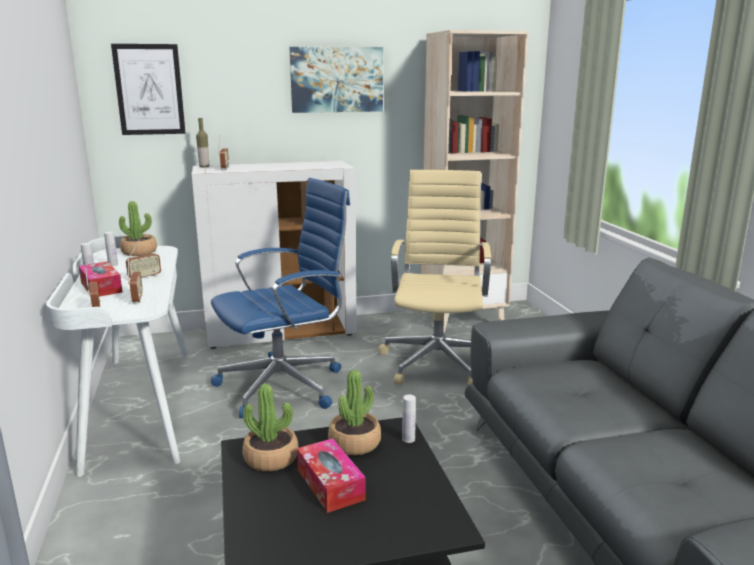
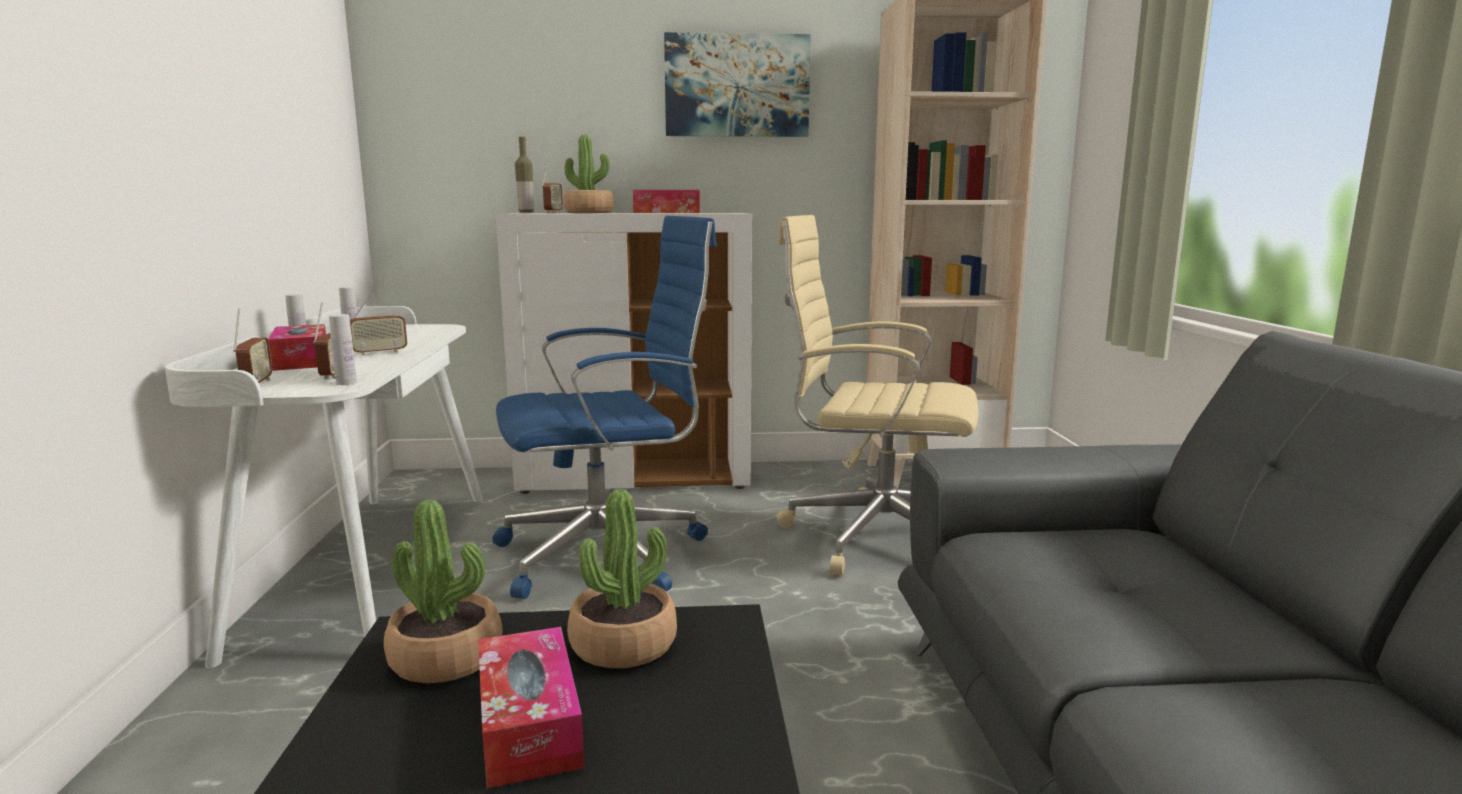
camera: 10 degrees right, 5 degrees down
(139, 252) = (406, 329): potted plant -> potted plant (589, 212)
(149, 90) = (454, 97): picture -> none
(299, 167) = (667, 212): none -> tissue box
(408, 439) = (734, 647): white bottle -> white bottle (346, 383)
(438, 361) = (874, 536): beige office chair -> beige office chair turned 90 degrees counterclockwise

